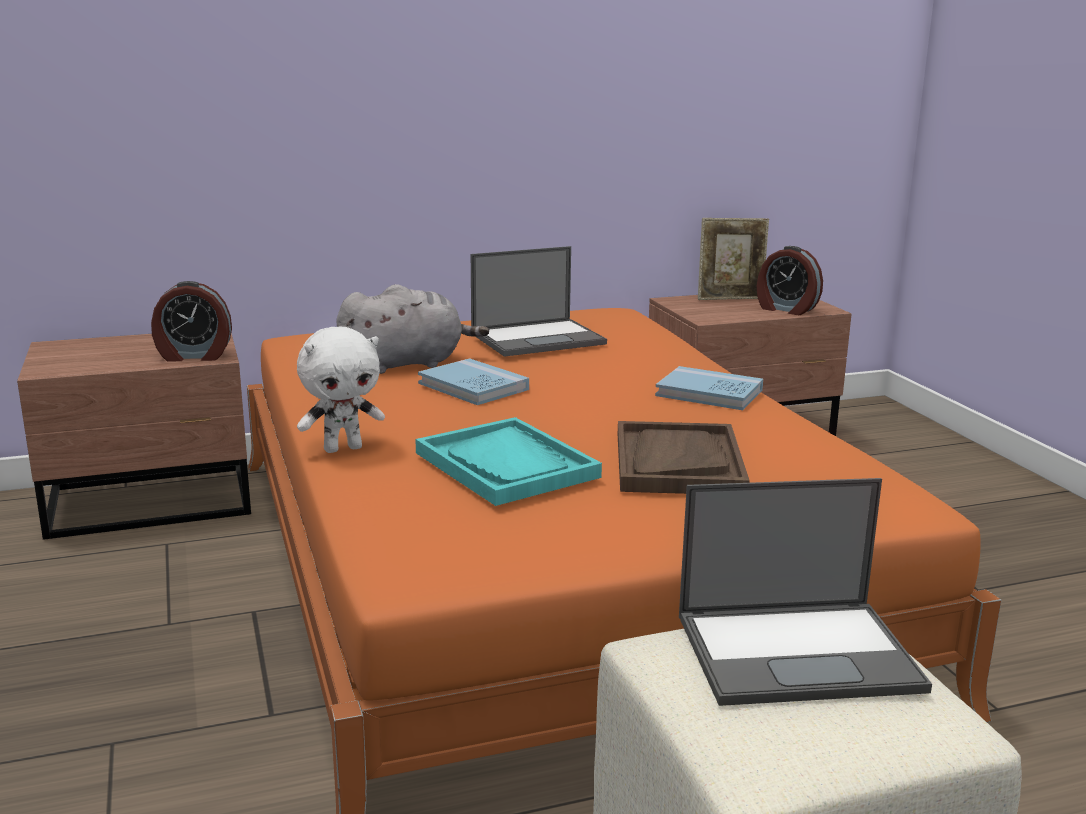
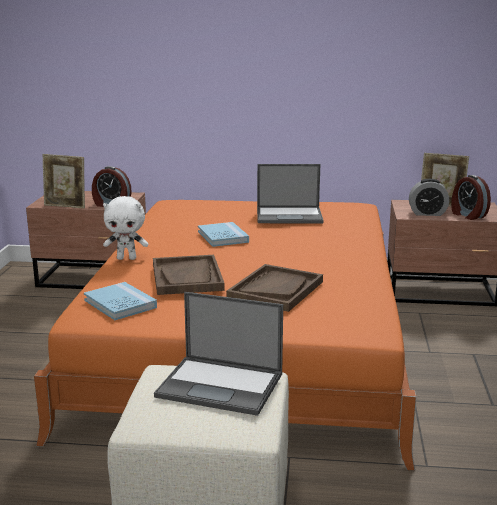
camera: 25 degrees right, 0 degrees up
(103, 369) = (65, 206): none -> picture frame
(407, 364) = (208, 221): grey plush toy -> none
(507, 465) = (187, 277): turquoise tray -> brown tray
(709, 393) = (348, 257): blue book -> blue book (120, 304)
(730, 313) = (427, 213): none -> alarm clock

